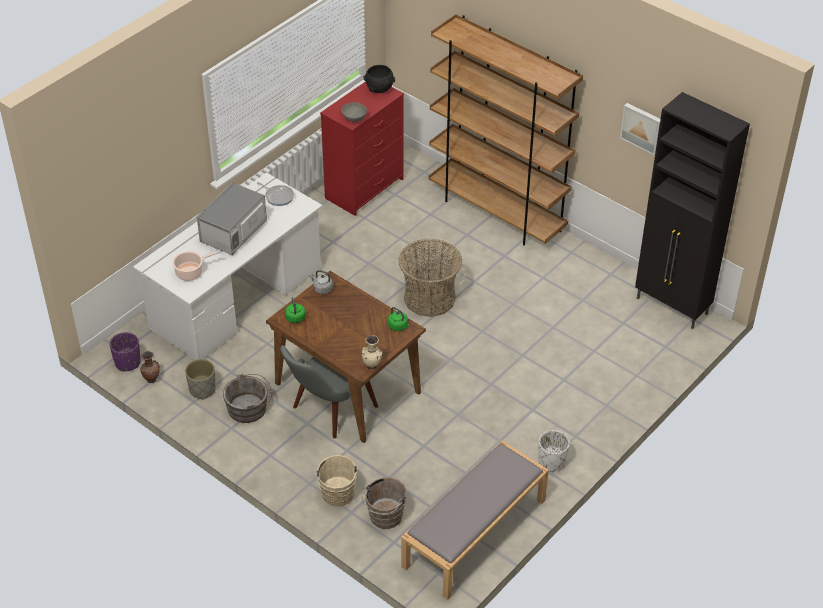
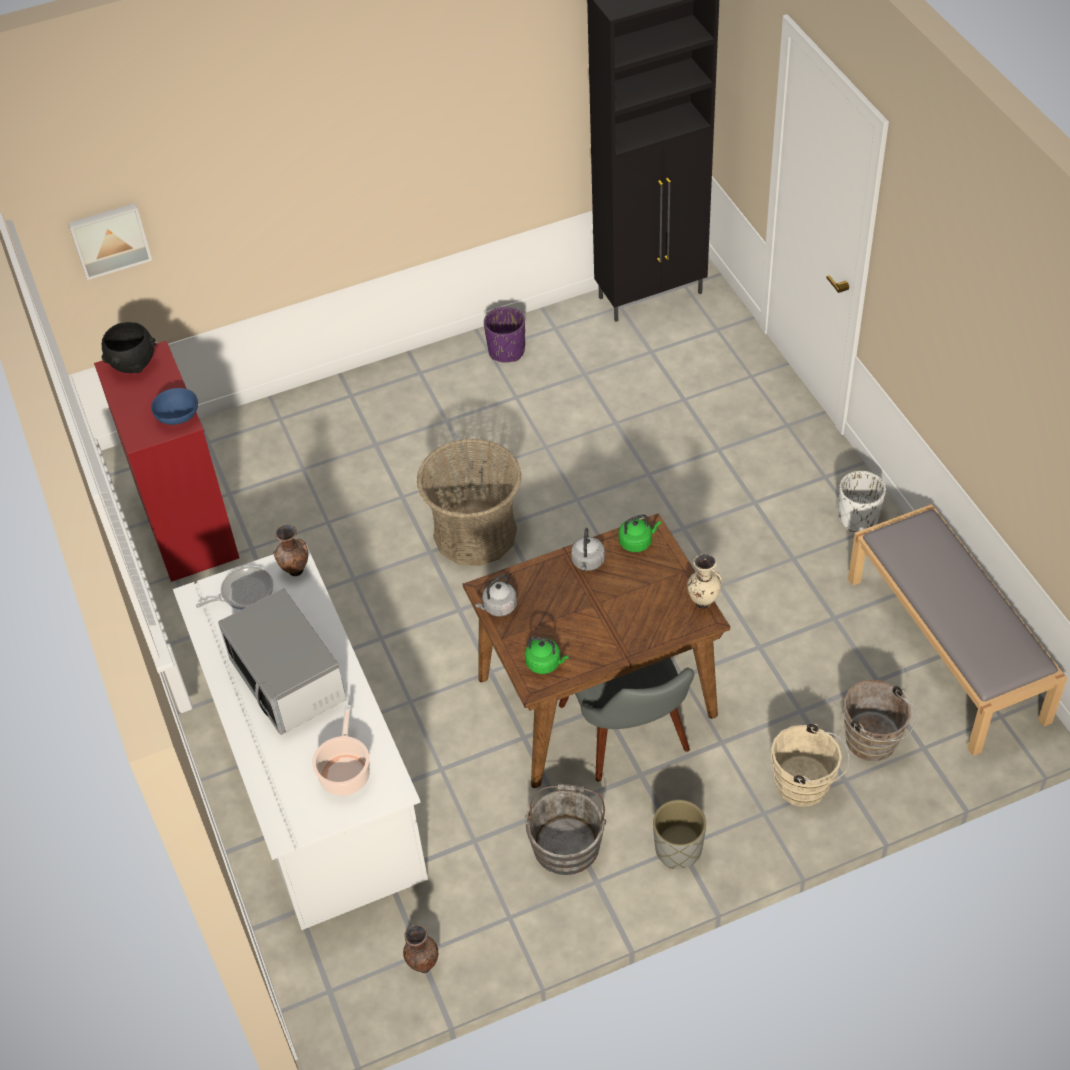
camera: 60 degrees left, 5 degrees up
(127, 362) = (360, 990): purple planter -> purple planter (506, 351)
(202, 390) = (490, 896): grey planter -> grey planter (678, 850)
(301, 208) = (295, 572): none -> brown vase
(354, 118) = (178, 417): grey bowl -> blue bowl
(372, 312) = (588, 562): none -> grey kettle
(497, 213) = (355, 395): brown bookcase -> none
(642, 127) = (528, 97): picture -> picture (109, 239)

